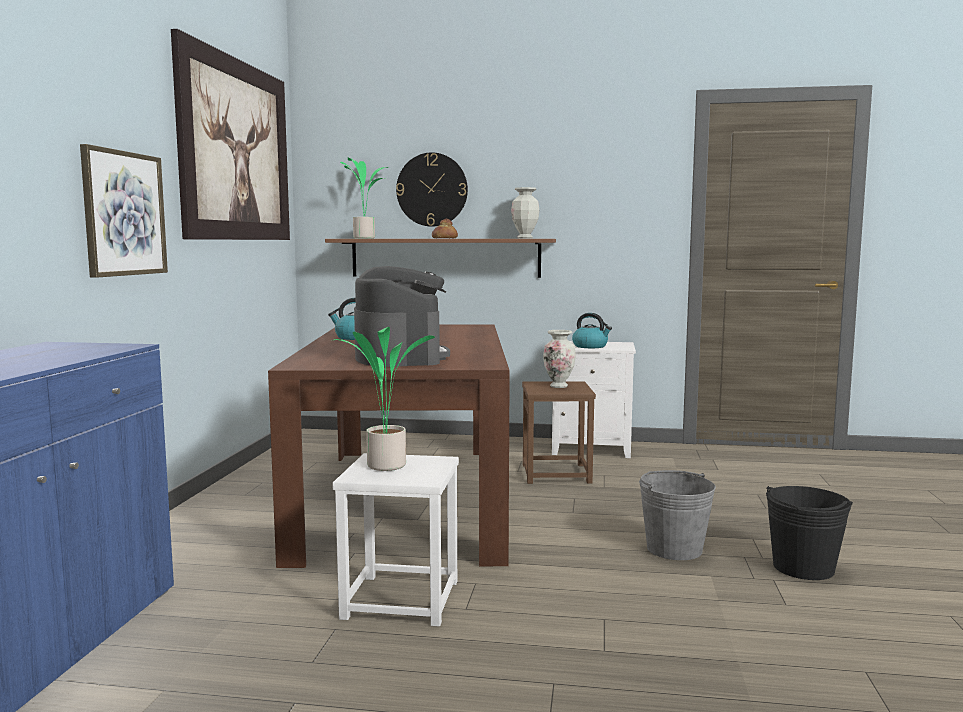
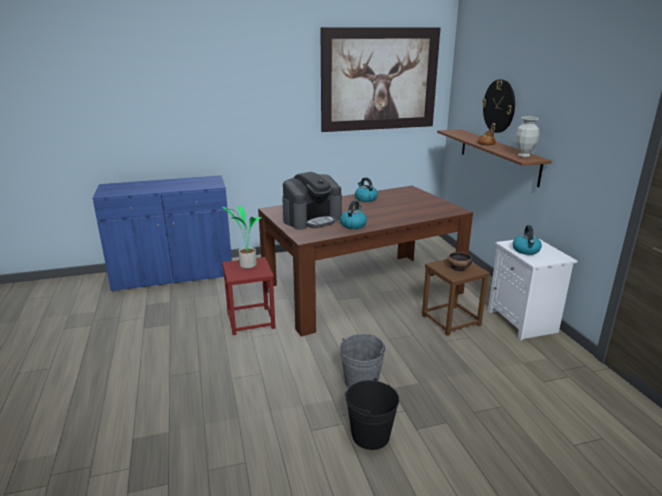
camera: 65 degrees right, 15 degrees up
(124, 213) = (276, 123): picture -> none
(364, 238) = (458, 133): potted plant -> none
(400, 600) = (250, 320): white stool -> red stool
(463, 349) = (353, 225): none -> kettle
(559, 386) = (459, 268): vase -> bowl

